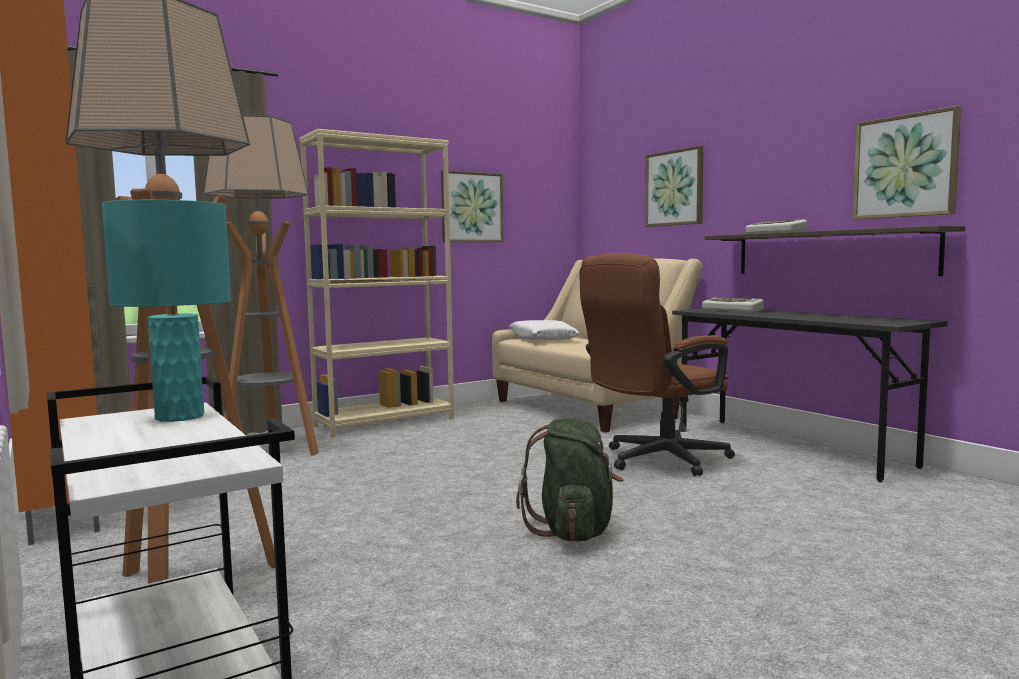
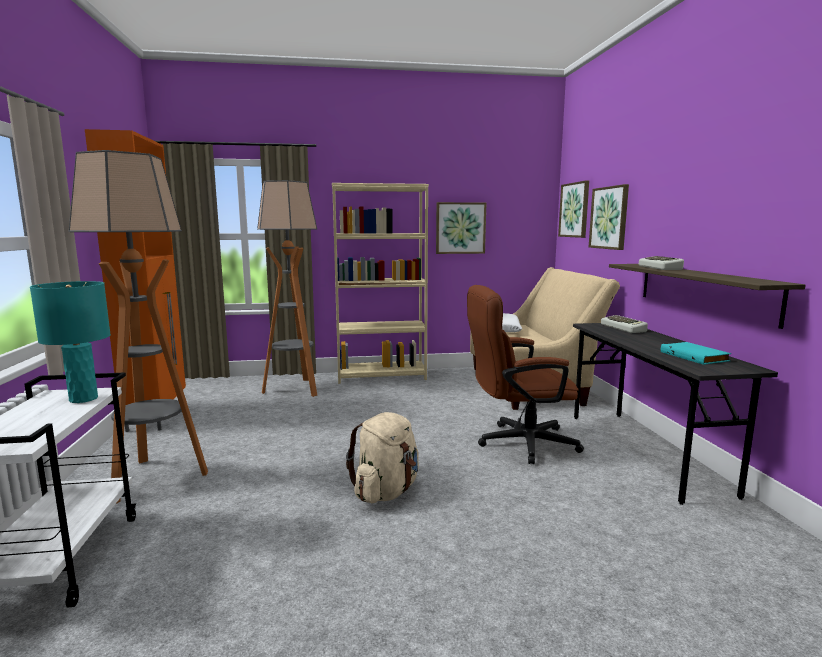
camera: 25 degrees right, 5 degrees up
(573, 531) = (386, 491): green backpack -> beige backpack
(856, 318) = (695, 356): none -> turquoise book
(905, 166) = (764, 219): picture -> picture (574, 210)

